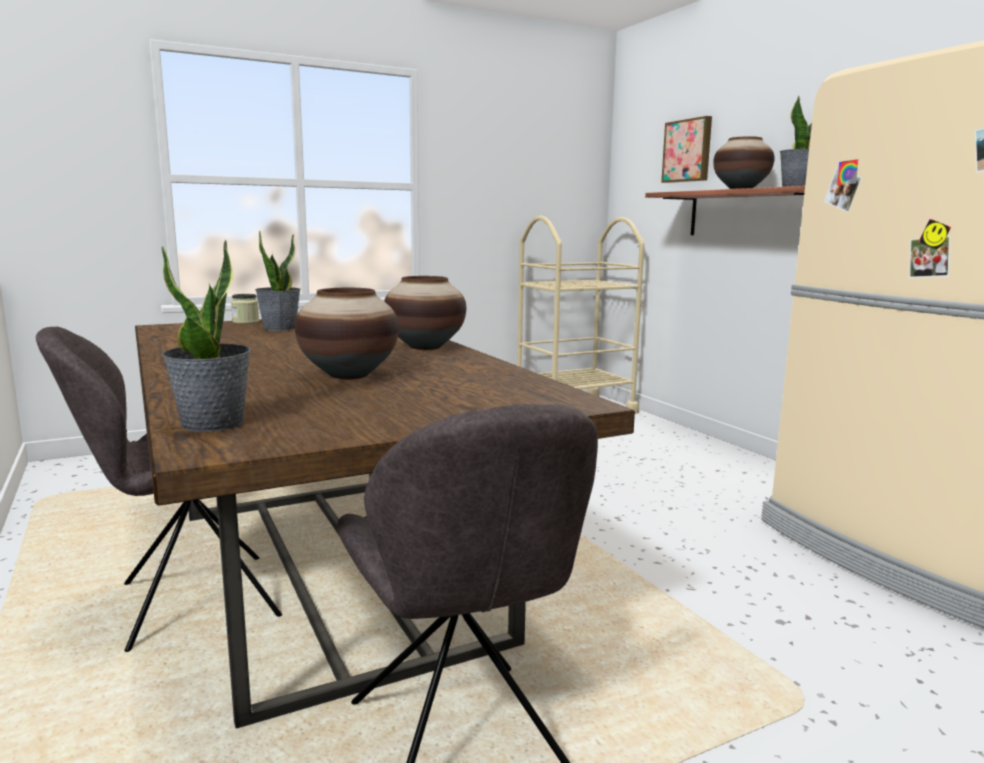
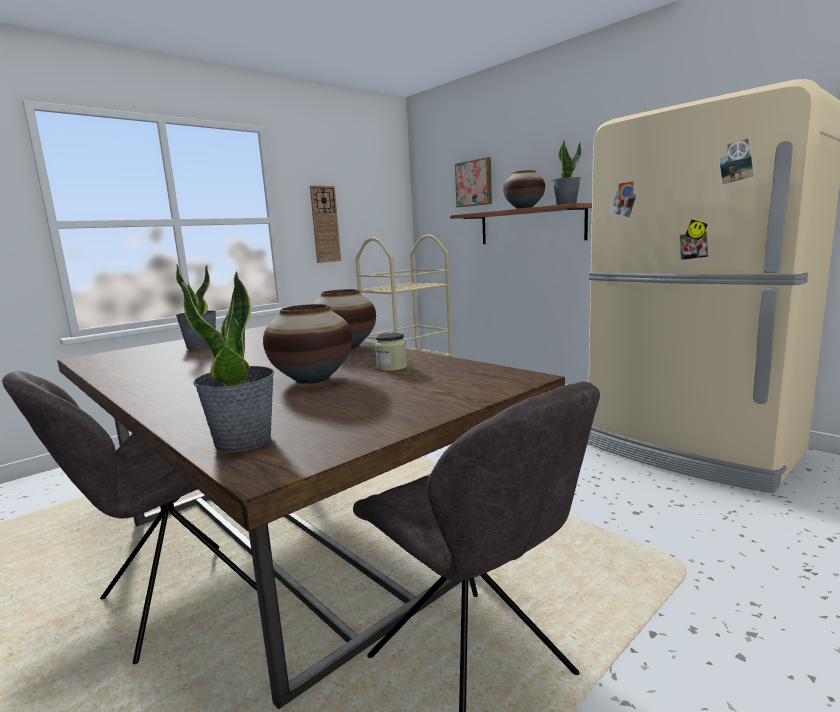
camera: 15 degrees left, 0 degrees up
(245, 322) = (163, 344): jar -> jar (392, 367)
(484, 195) = (325, 224): none -> wall clock

